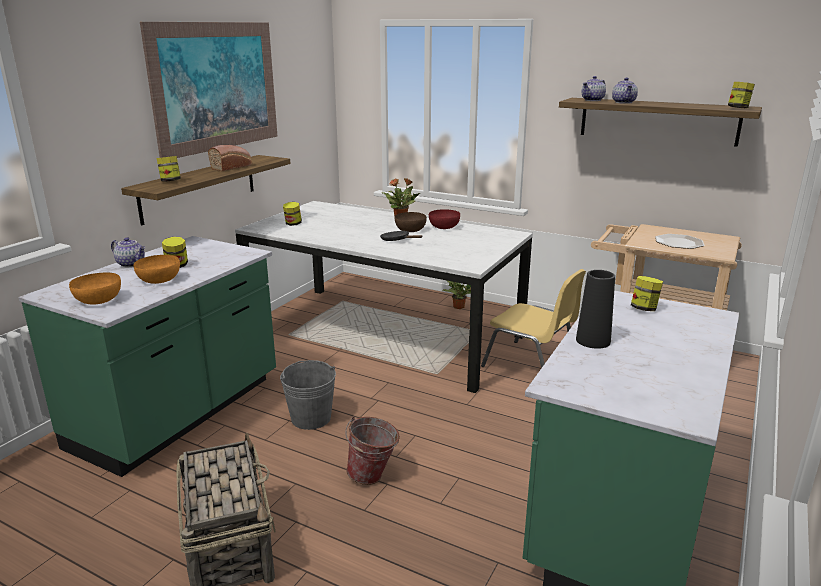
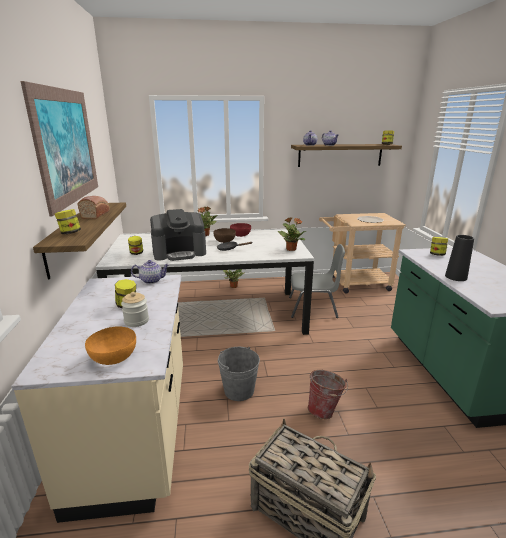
camera: 35 degrees left, 0 degrees up
(131, 264) = (80, 315): teapot -> teapot (152, 280)
(160, 280) = (136, 321): orange bowl -> jar
(179, 414) = (137, 433): green counter -> beige counter
(335, 233) = (179, 252): none -> coffee machine
(472, 257) = (291, 249): none -> potted plant
(531, 364) = (313, 308): yellow chair -> grey chair

